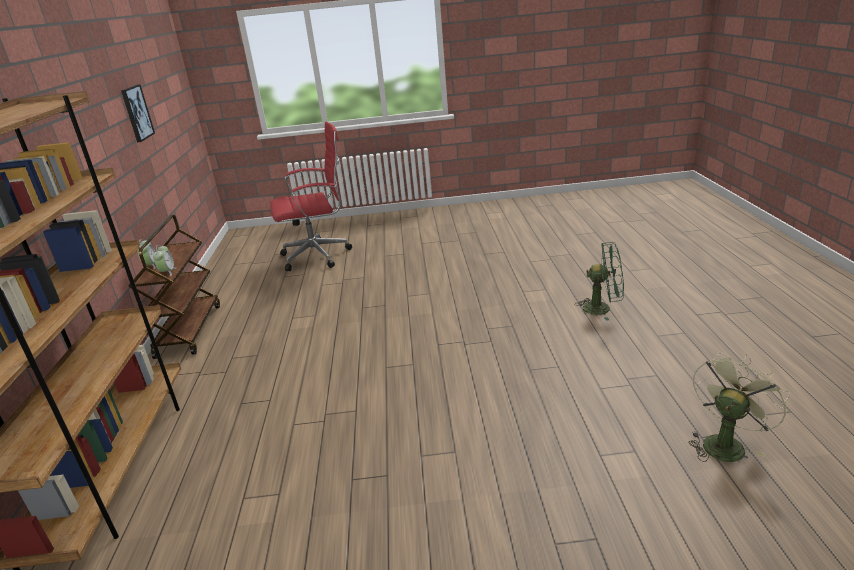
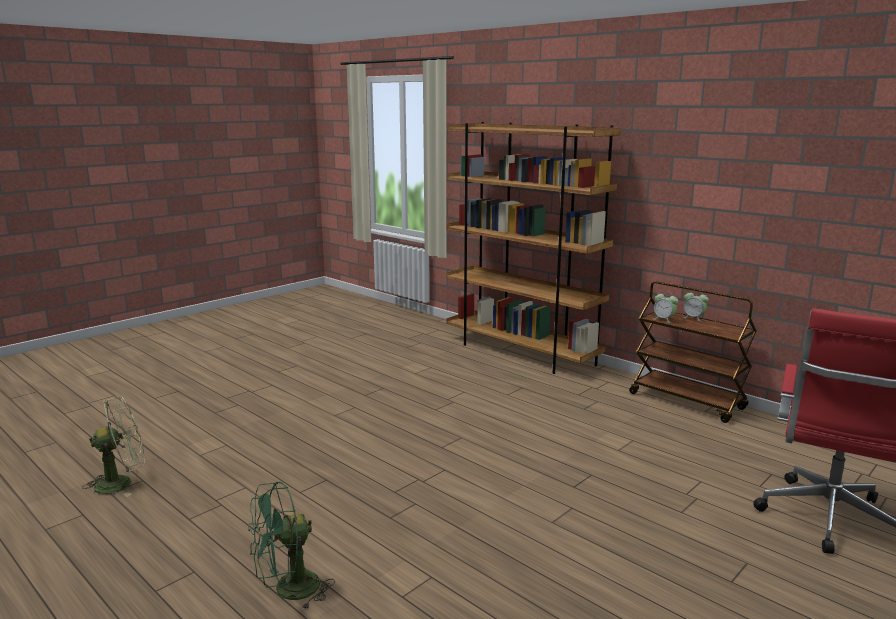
camera: 135 degrees right, 10 degrees down
(136, 113) = (850, 194): picture -> none
(725, 443) = (122, 483): green fan -> green fan turned 120 degrees counterclockwise

